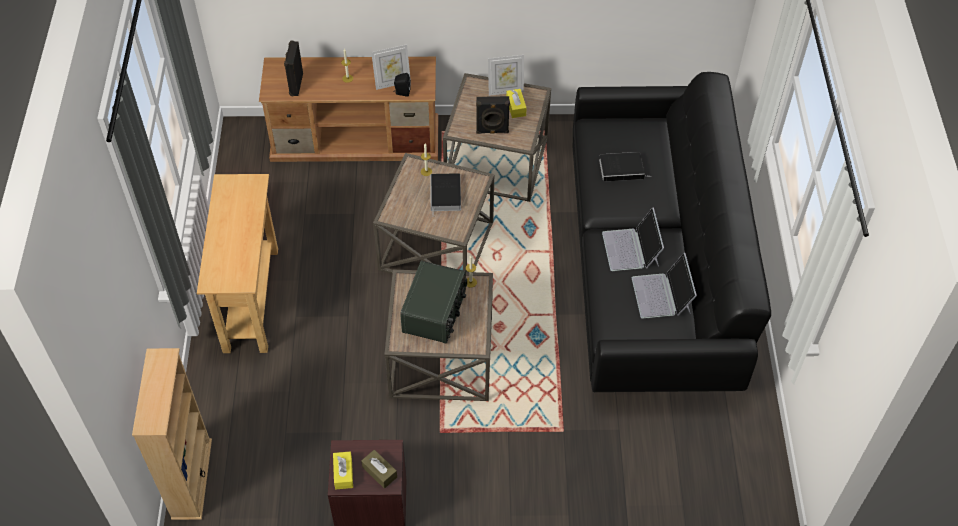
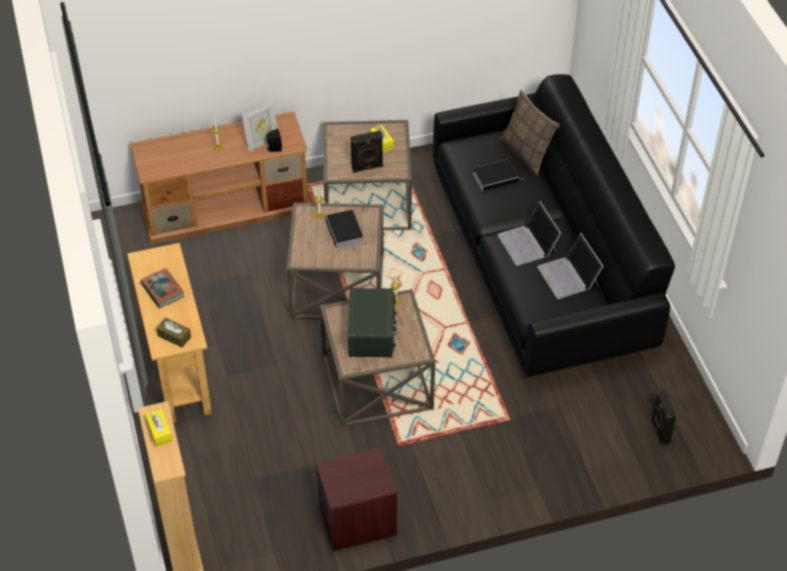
camera: 15 degrees left, 5 degrees down
(233, 221) = (162, 290): none -> book
(295, 84) = (170, 161): black speaker -> black speaker (659, 431)
(343, 473) = (338, 487): yellow tissue box -> yellow tissue box (159, 432)
(379, 472) = (370, 478): brown tissue box -> brown tissue box (174, 336)
(505, 91) = (367, 130): picture frame -> none
(662, 149) = (526, 154): none -> pillow

